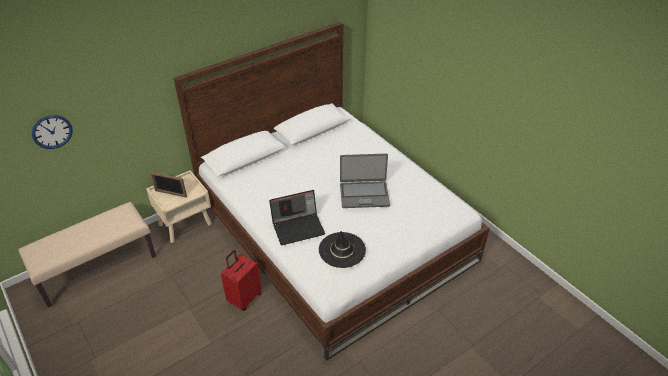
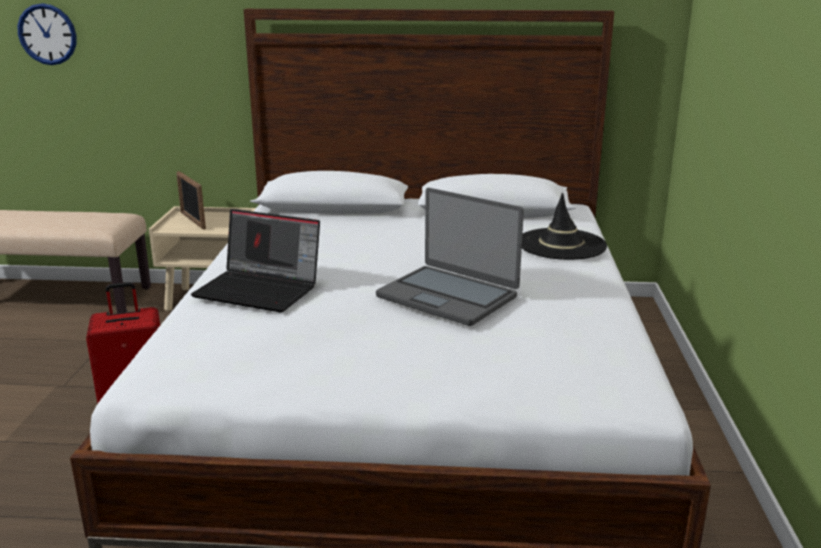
camera: 40 degrees right, 20 degrees down
(342, 250) = (271, 342): black hat -> black hat (561, 245)

